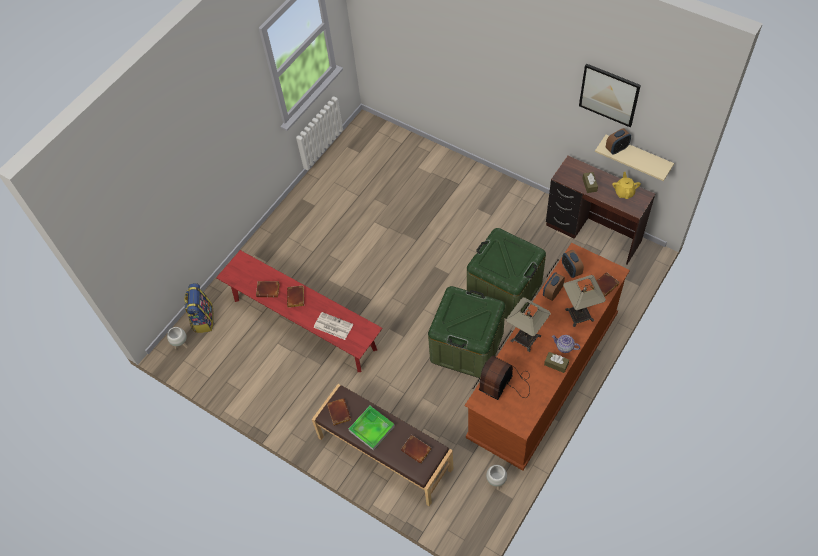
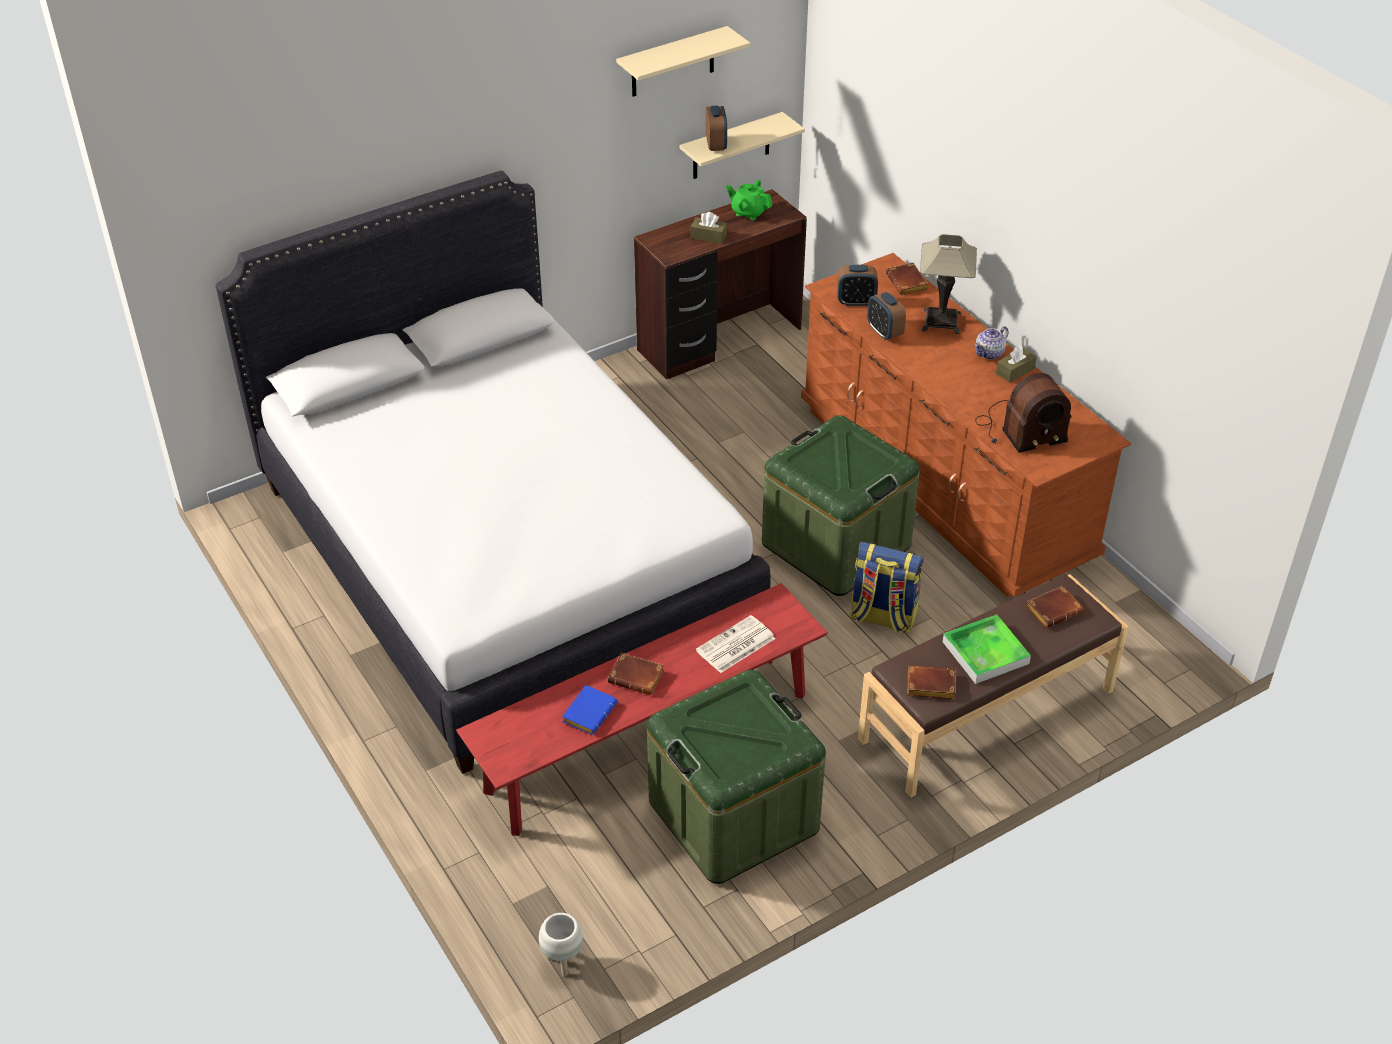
camera: 70 degrees left, 15 degrees down
(203, 319) = (523, 904): backpack -> backpack (882, 617)
(269, 290) = (589, 712): brown book -> blue book
(384, 221) = (503, 558): none -> white bed
(496, 482) = (1104, 598): white planter -> none
(504, 289) = (756, 466): green storage box -> green storage box (733, 815)
(505, 382) = (1019, 430): radio -> radio turned 75 degrees counterclockwise
(526, 338) = (950, 384): table lamp -> none
(609, 94) = (672, 62): picture -> beige shelf
(624, 192) = (748, 212): yellow teapot -> green teapot

